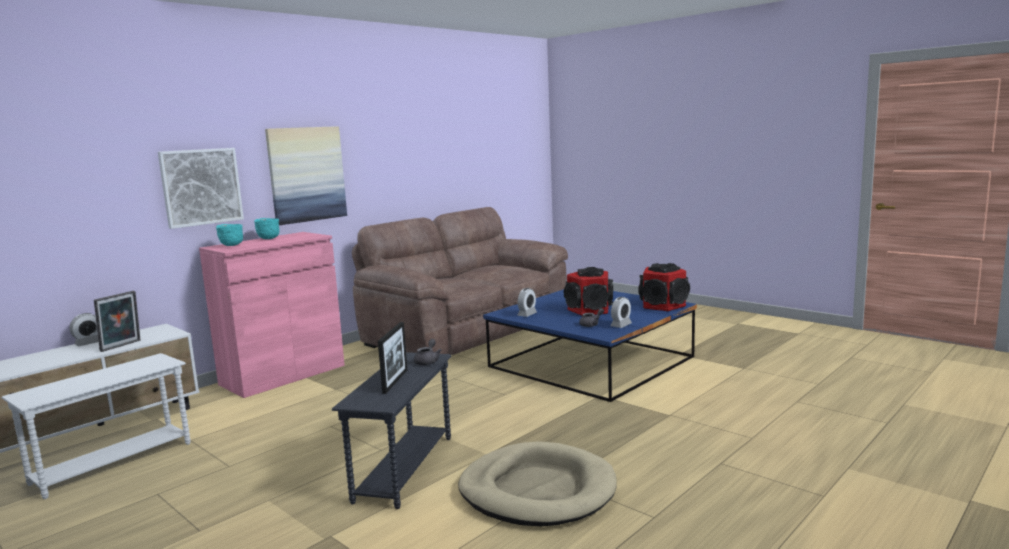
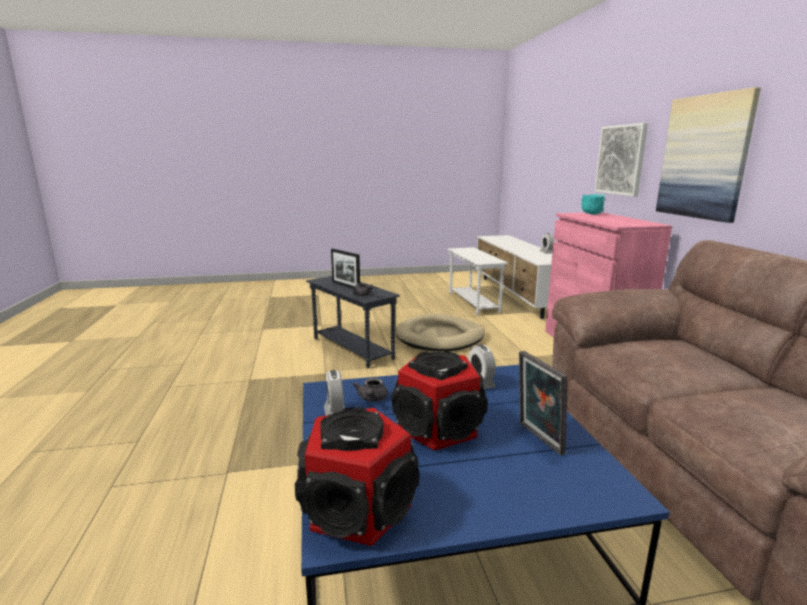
camera: 125 degrees right, 5 degrees up
(122, 346) = (528, 255): picture frame -> picture frame (537, 439)
(268, 239) = (620, 219): turquoise bowl -> none
(537, 490) = (259, 370): beige dog bed -> beige dog bed (439, 337)

